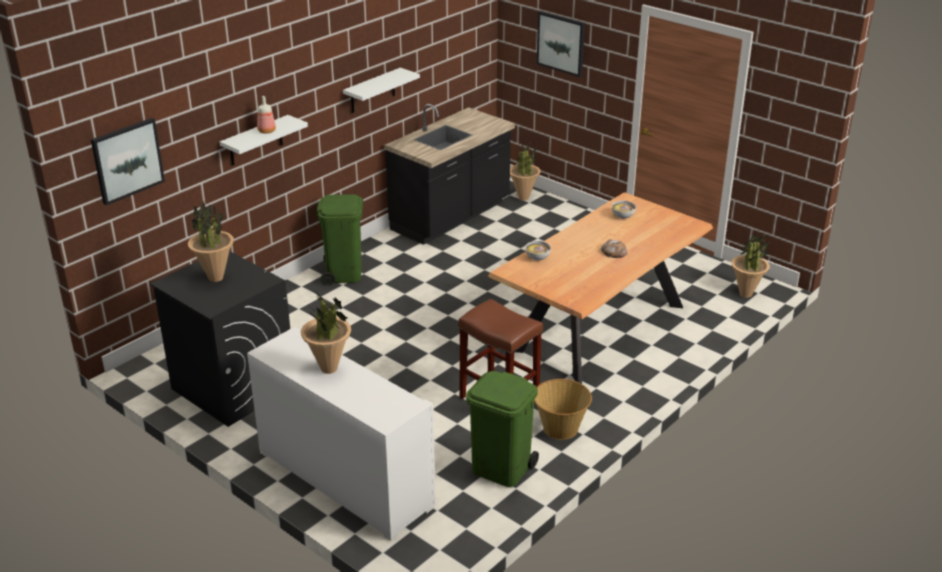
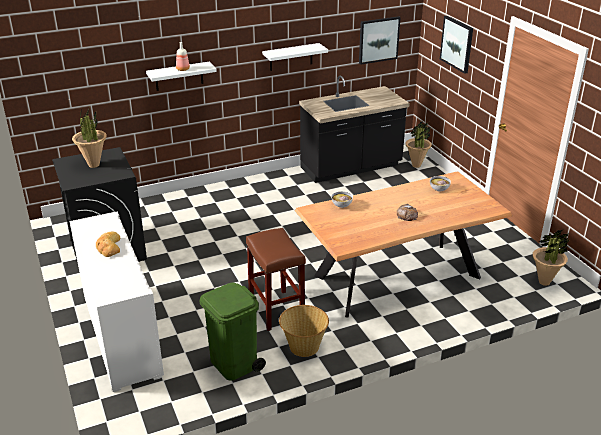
camera: 25 degrees right, 0 degrees up
(127, 160) = (64, 70): picture -> picture (378, 40)
(329, 369) = (108, 247): potted plant -> bread
(344, 273) = (244, 190): green trash can -> none

